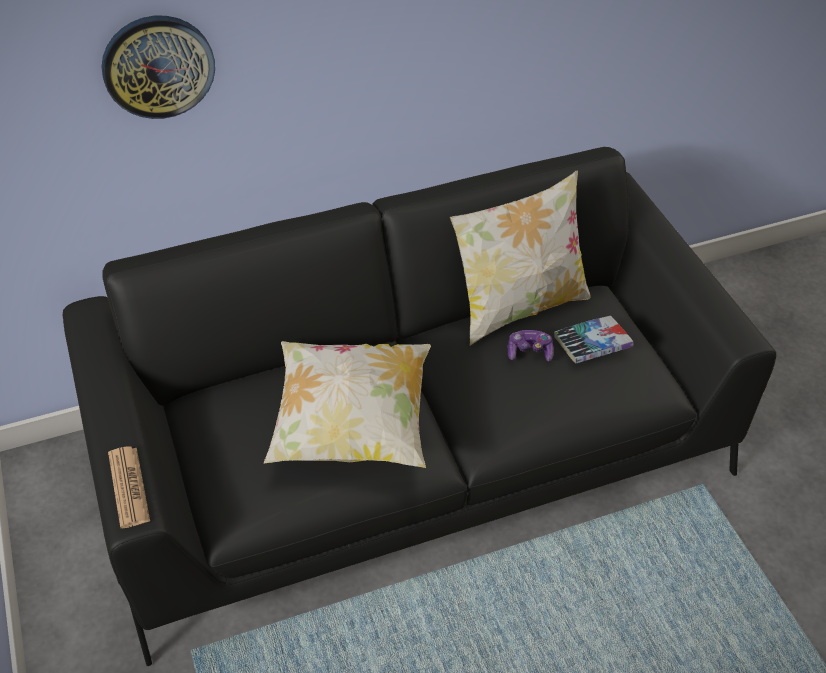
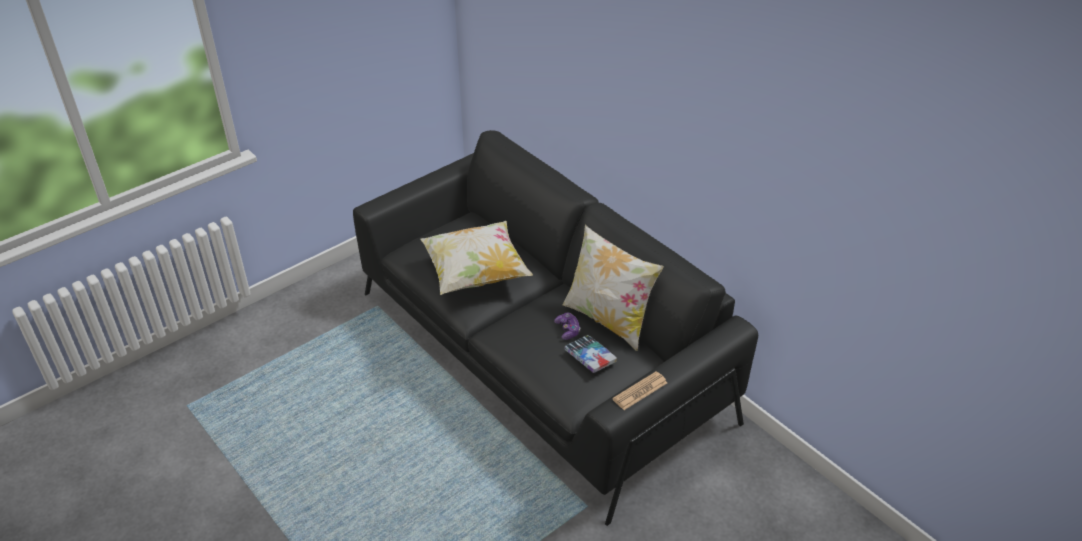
camera: 70 degrees right, 5 degrees down
(129, 487) = (385, 200): newspaper -> newspaper (640, 391)
(158, 66) = (548, 55): wall clock -> none

